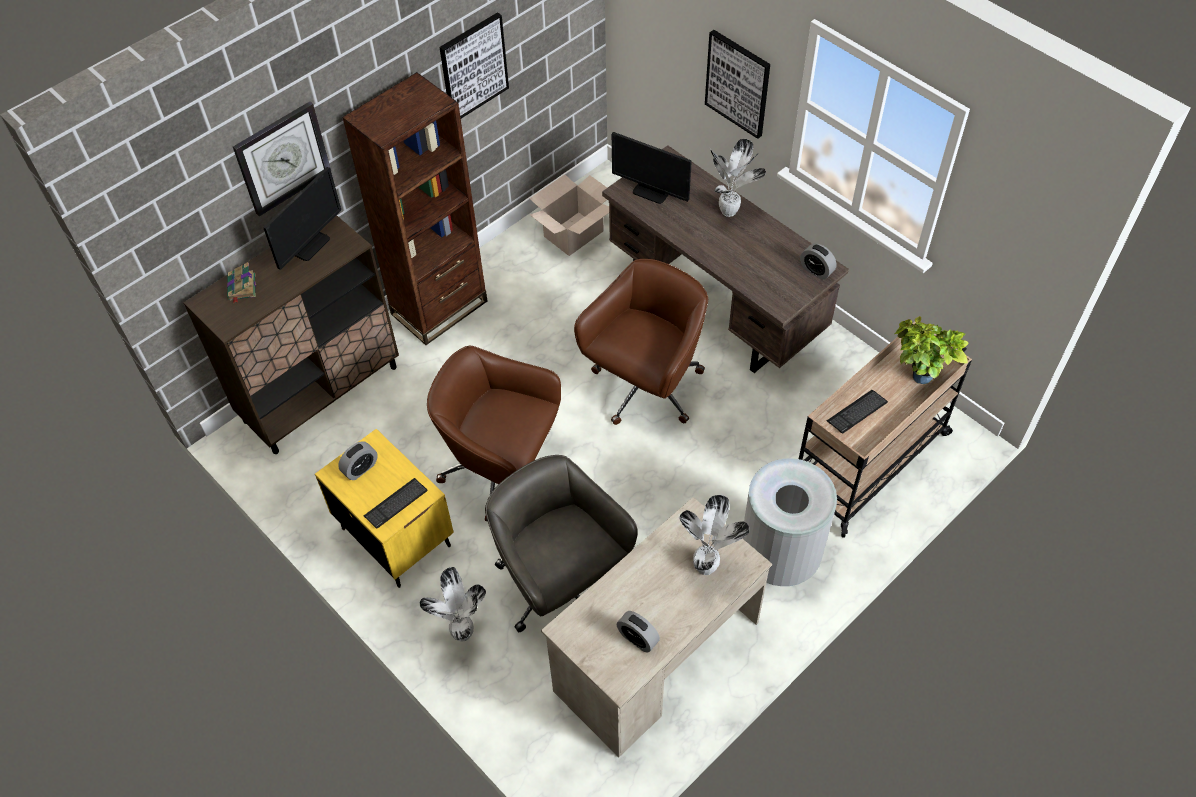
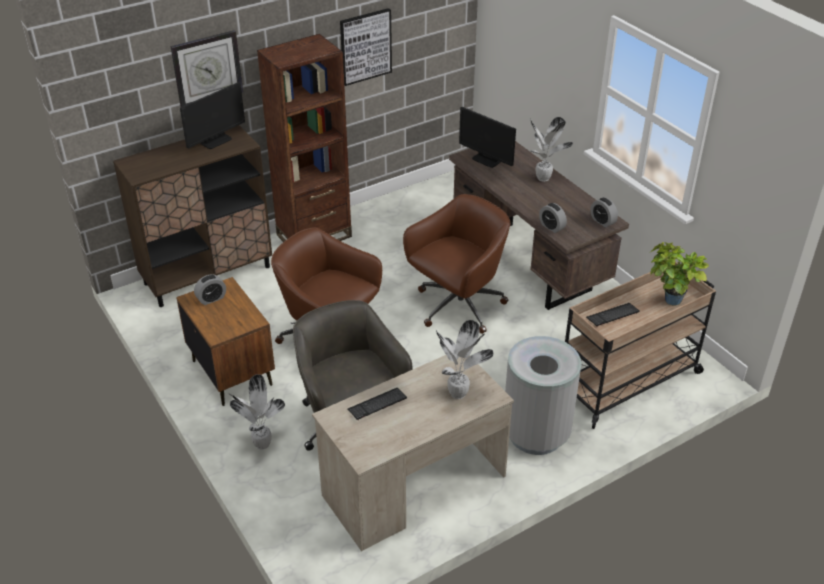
camera: 10 degrees right, 15 degrees down
(242, 287) = (158, 157): book -> none
(396, 504) = (230, 324): keyboard -> keyboard (377, 404)
(396, 536) = (232, 372): yellow nightstand -> brown nightstand
(573, 234) = (430, 205): cardboard box -> none
(637, 638) = (388, 431): alarm clock -> alarm clock (551, 227)
(738, 83) = (561, 80): picture -> none

